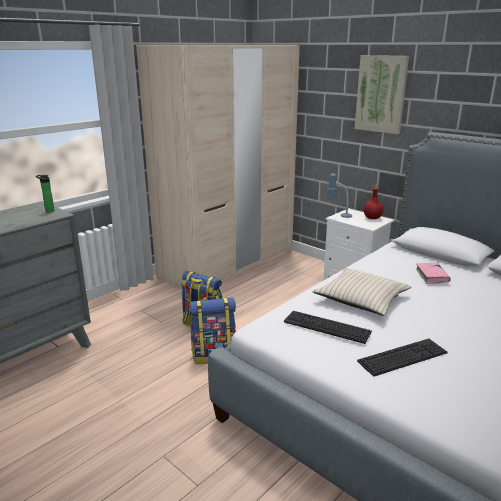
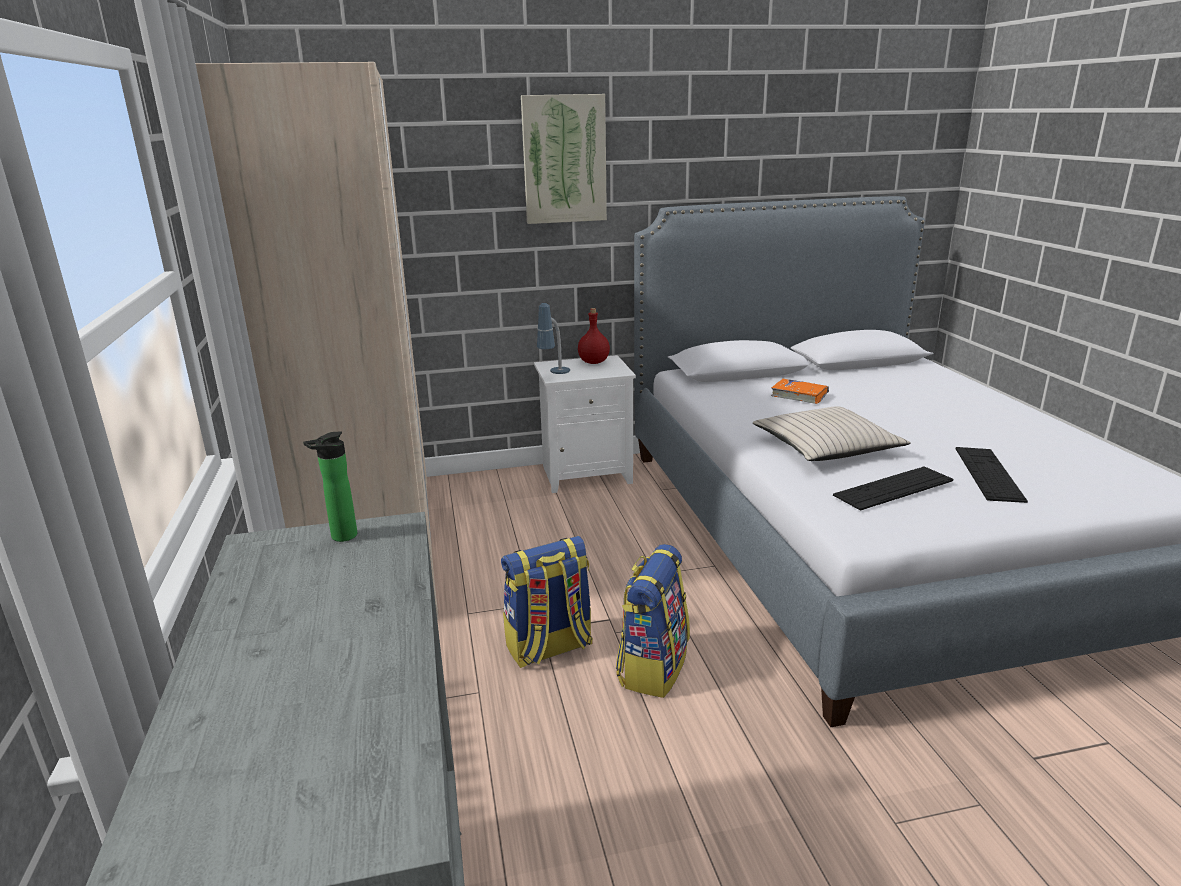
camera: 55 degrees left, 0 degrees up
(432, 276) = (799, 396): pink book -> orange book

